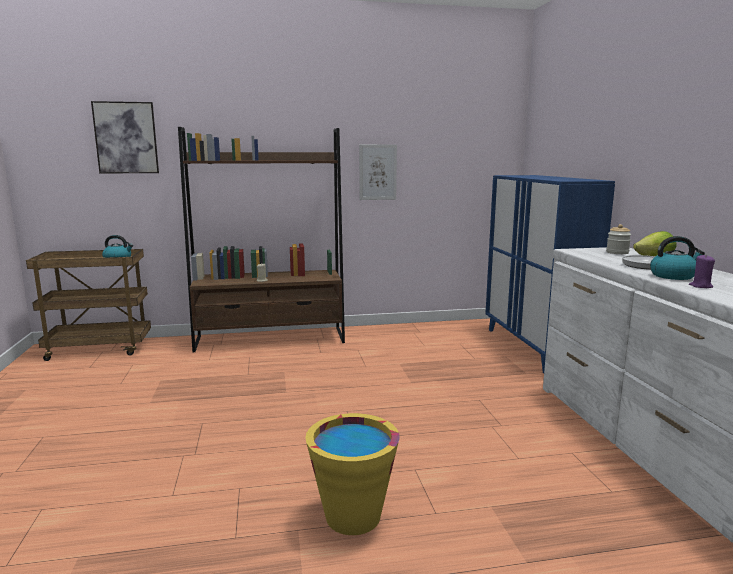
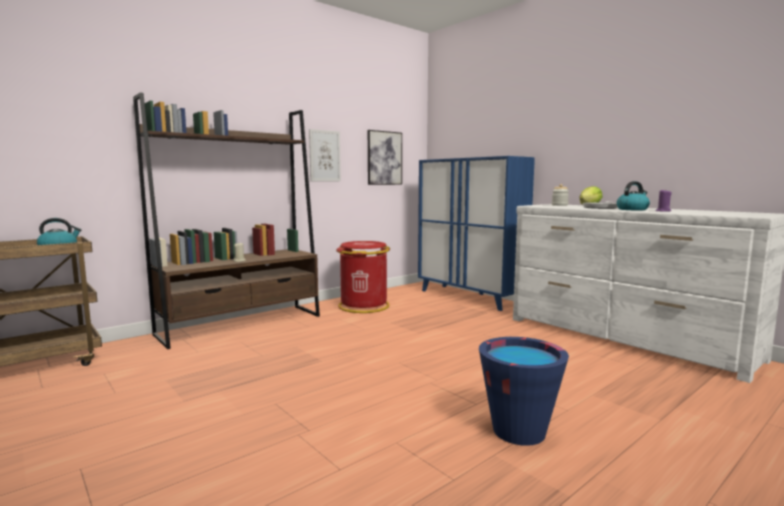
camera: 30 degrees left, 5 degrees down
(126, 138) = (58, 102): picture -> picture (384, 158)
(353, 516) = (519, 431): yellow bucket -> blue bucket
(400, 339) = (363, 306): none -> red trash can

